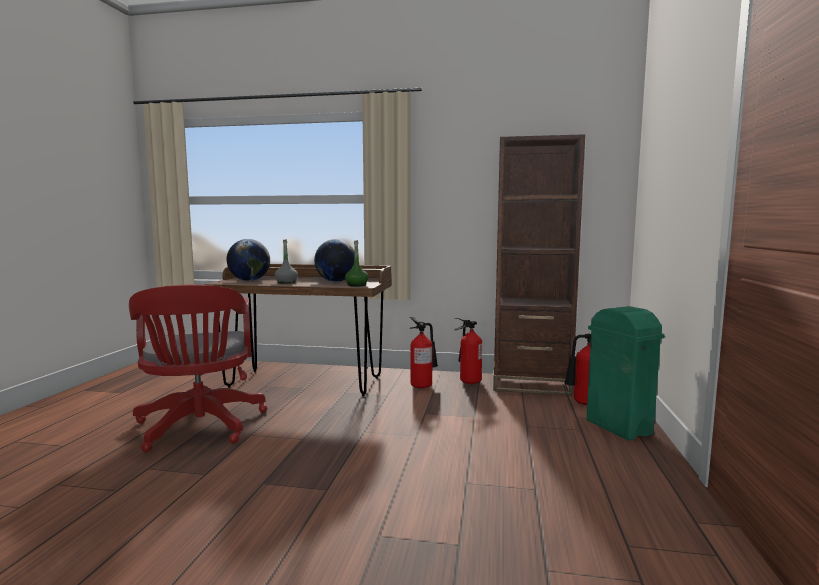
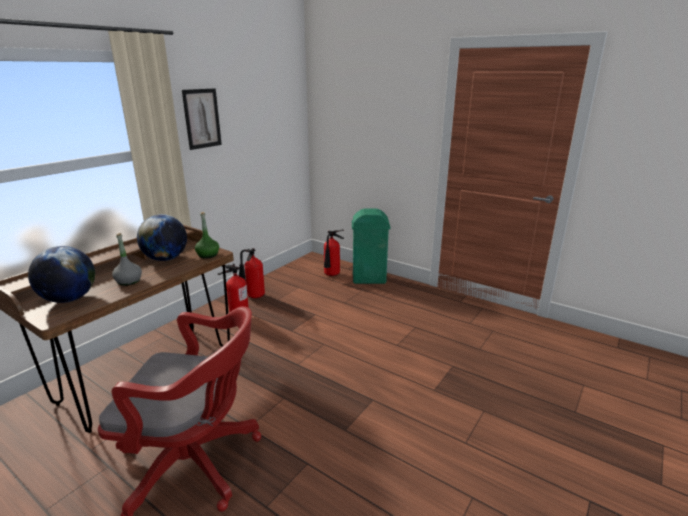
camera: 65 degrees left, 15 degrees up
(455, 172) = (202, 118): none -> picture
(530, 384) = (285, 278): brown bookcase -> none

